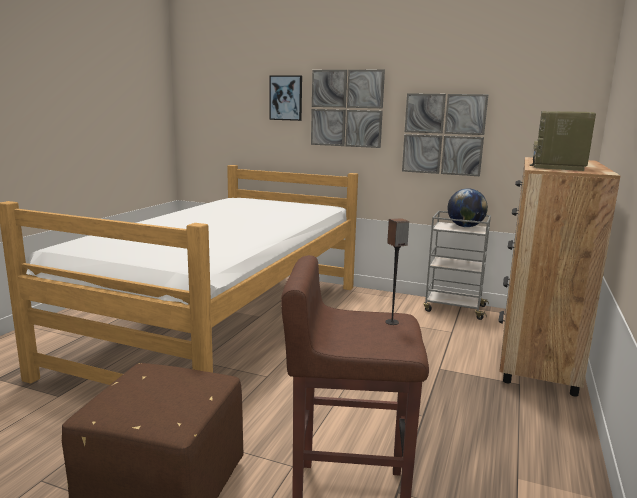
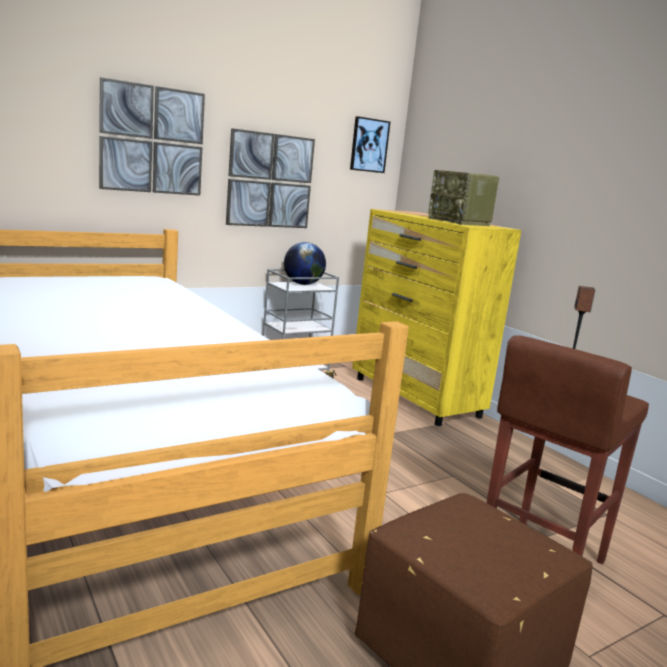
camera: 55 degrees left, 0 degrees up
(286, 98) = (52, 114): picture -> picture (369, 145)
(536, 356) = (415, 397): brown dresser -> yellow dresser

